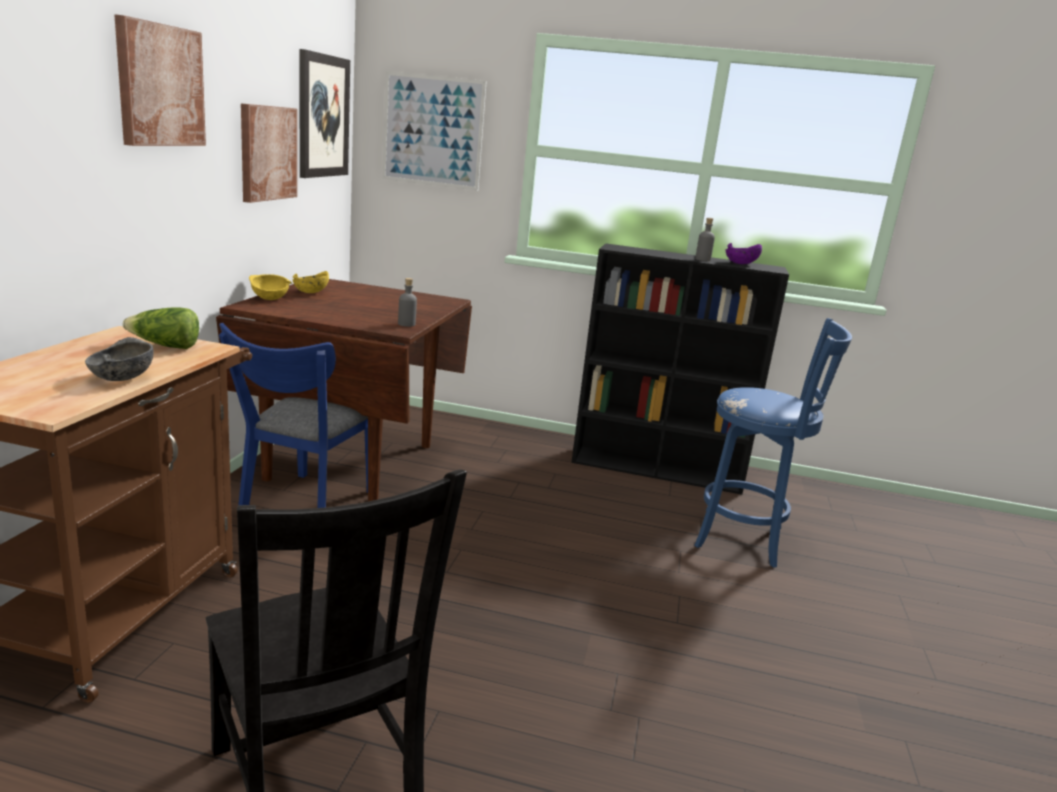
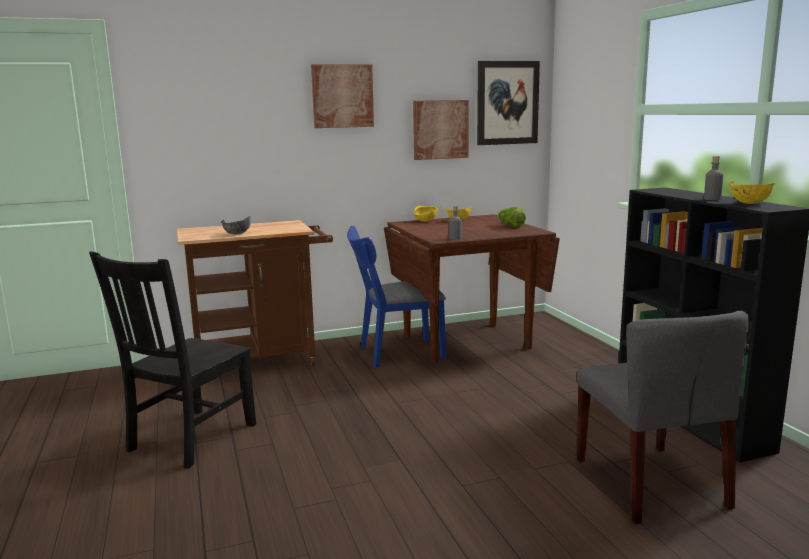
camera: 60 degrees right, 5 degrees down
(165, 346) = (287, 227): lettuce -> lettuce (510, 226)
(433, 131) = (586, 104): picture -> none
(740, 263) = (749, 203): purple bowl -> yellow bowl
(745, 539) = (651, 483): blue stool -> grey chair

